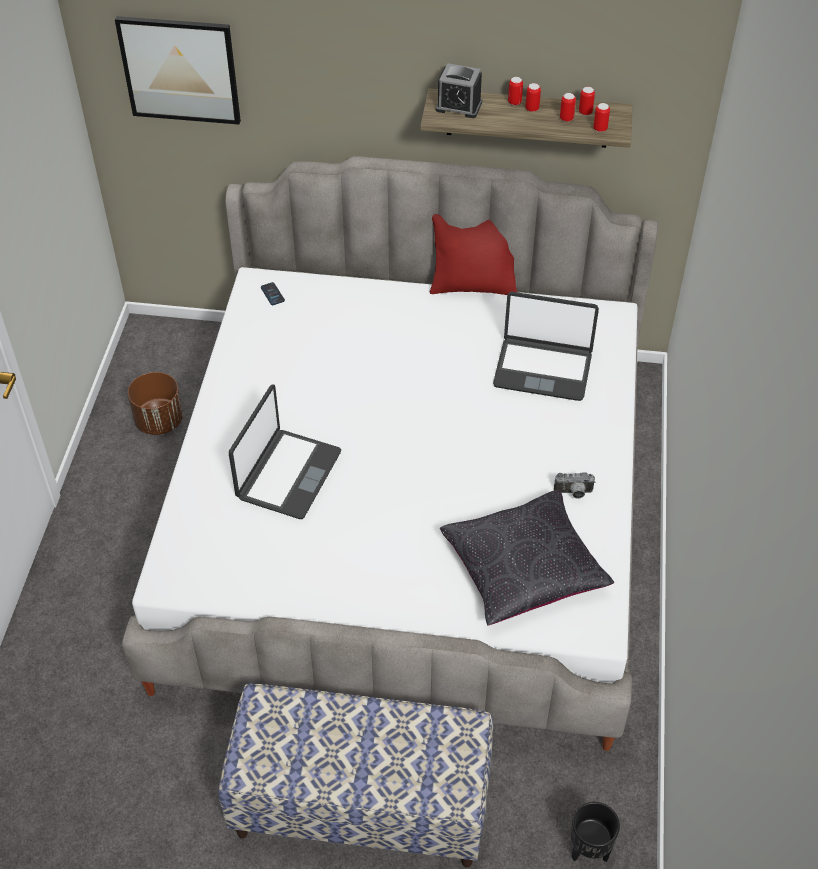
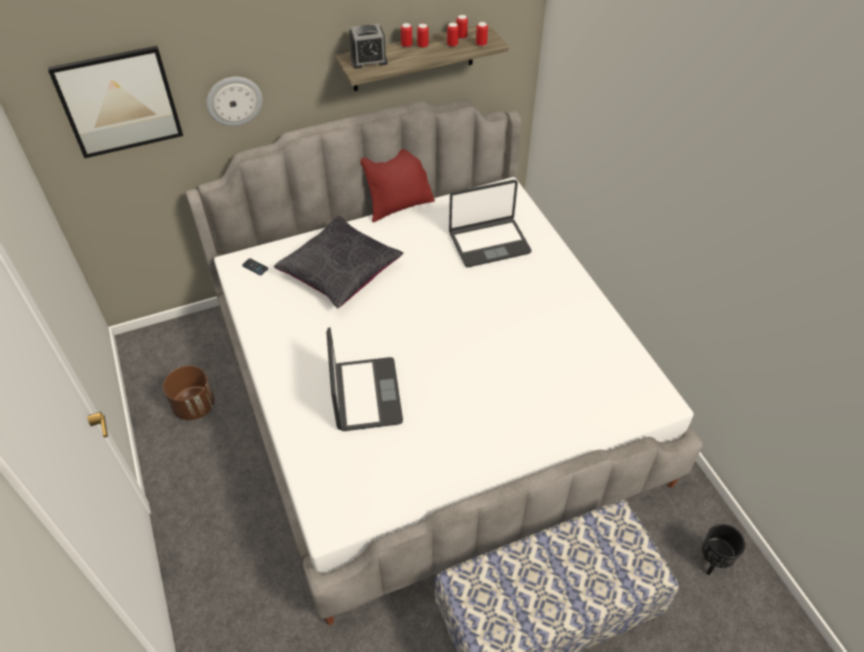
camera: 30 degrees left, 0 degrees up
(303, 104) = (234, 100): none -> wall clock
(523, 569) = (582, 384): black pillow -> black pillow (340, 272)
(573, 493) = (573, 317): camera -> none

